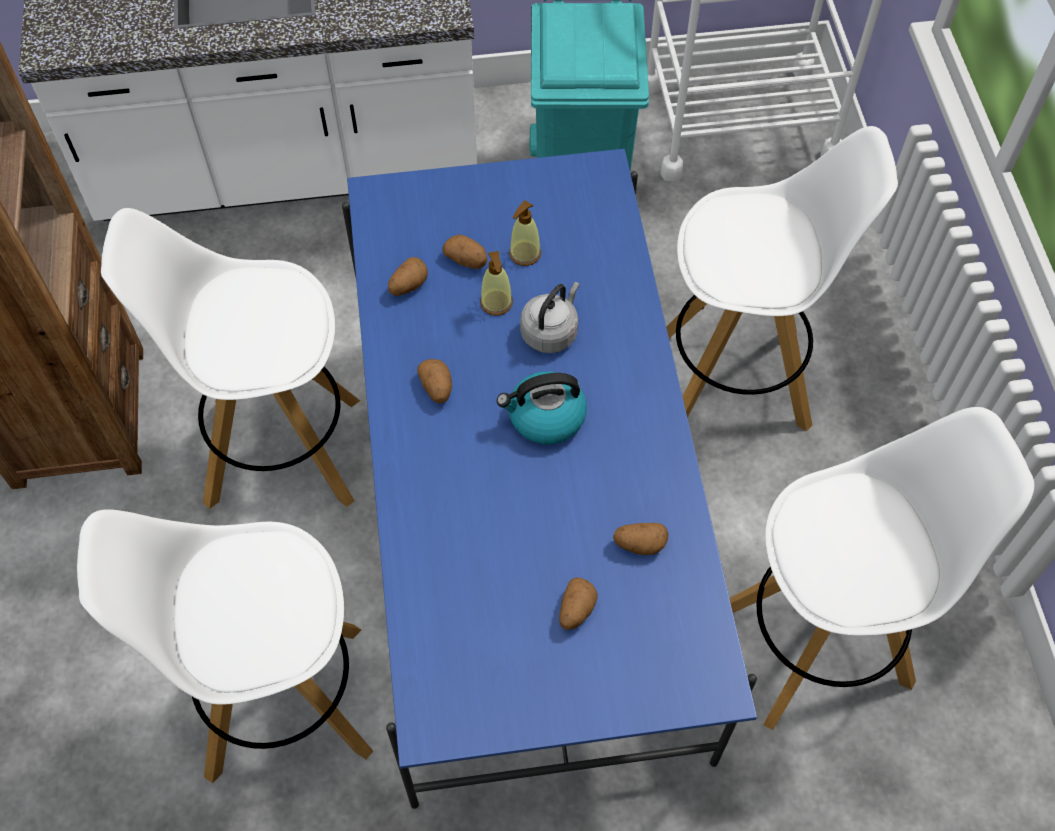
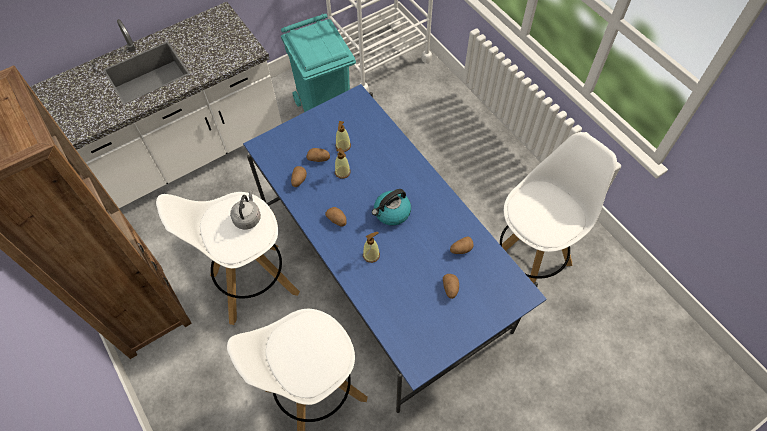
camera: 25 degrees left, 0 degrees up
(463, 480) = (371, 255): none -> soap dispenser
(551, 332) = (373, 175): grey kettle -> grey kettle (248, 218)
(735, 380) = (437, 169): white stool -> none

